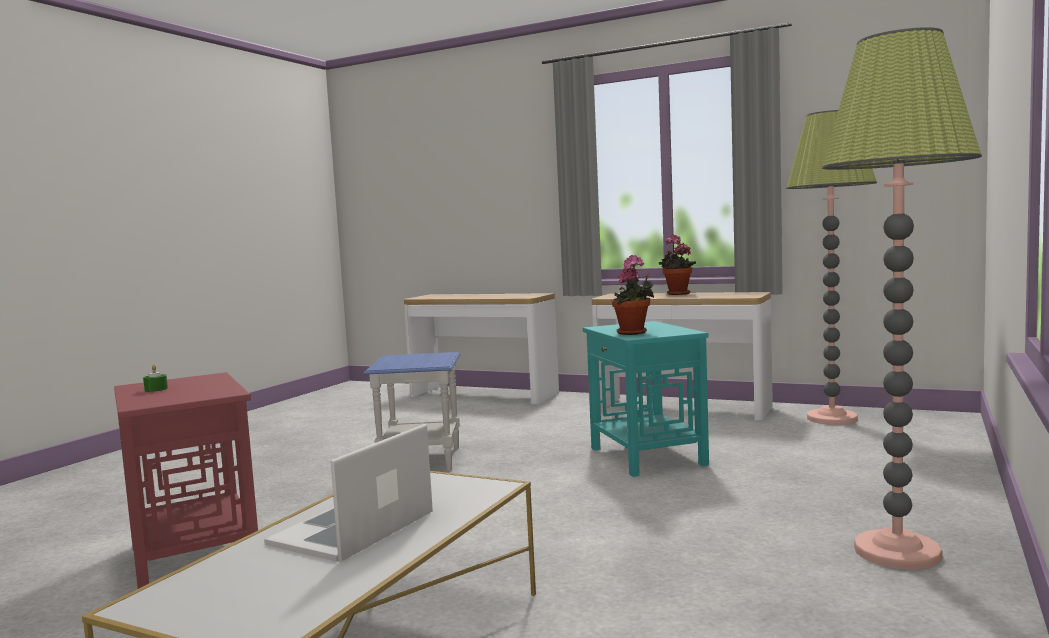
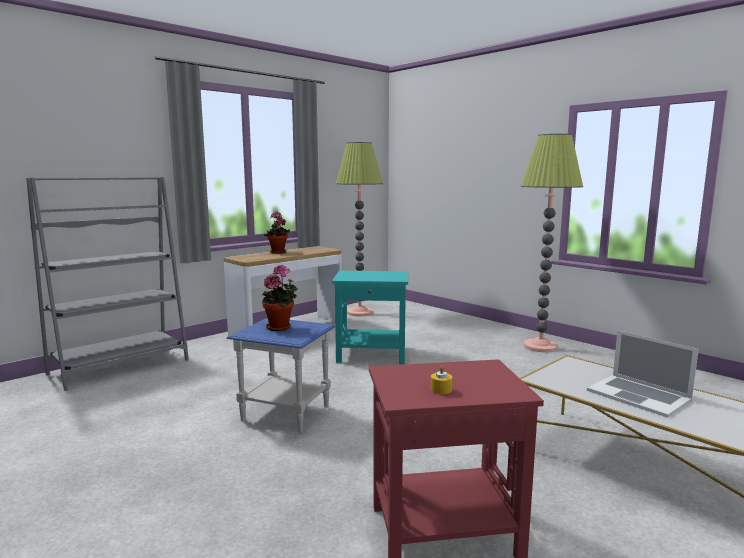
camera: 70 degrees left, 5 degrees up
(156, 389) = (441, 389): green candle -> yellow candle
(483, 395) = (120, 367): console table -> grey bookcase
(634, 333) = (384, 278): potted plant -> potted plant (281, 327)

